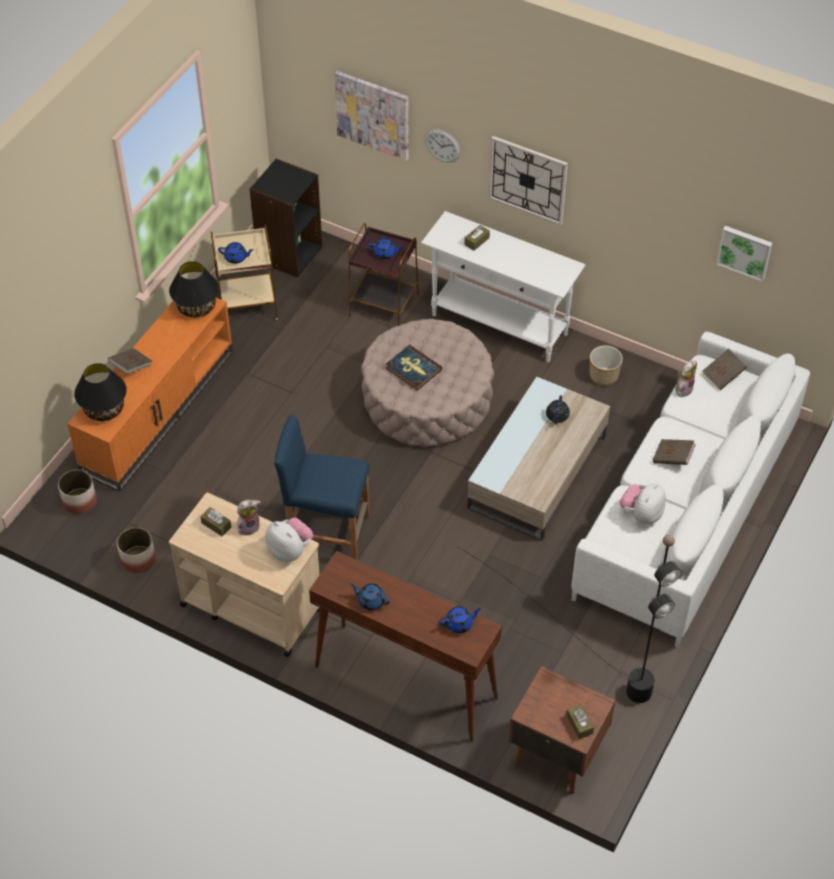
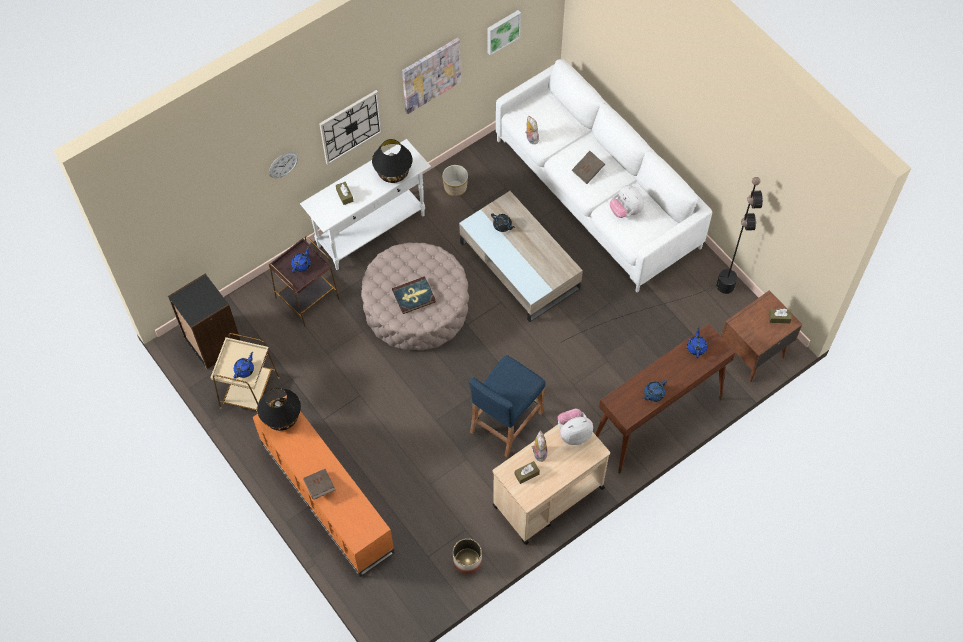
camera: 65 degrees left, 10 degrees up
(79, 501) = (388, 586): planter -> none
(104, 409) = (354, 521): black table lamp -> black table lamp (393, 172)
(373, 114) = (224, 195): picture -> picture (431, 75)
(723, 375) = (532, 110): brown book -> none

